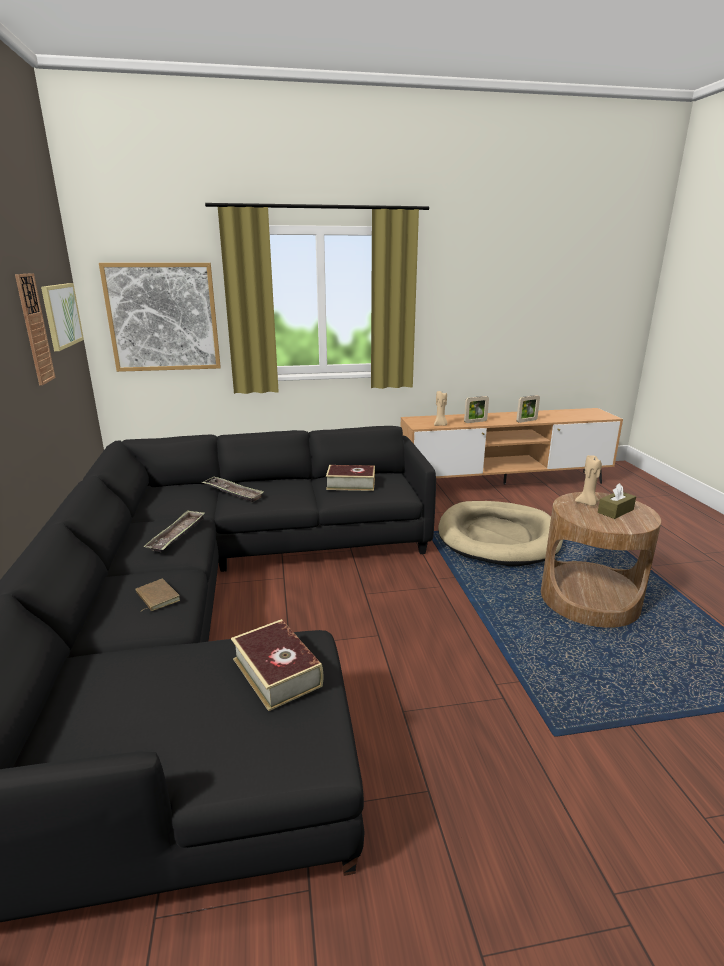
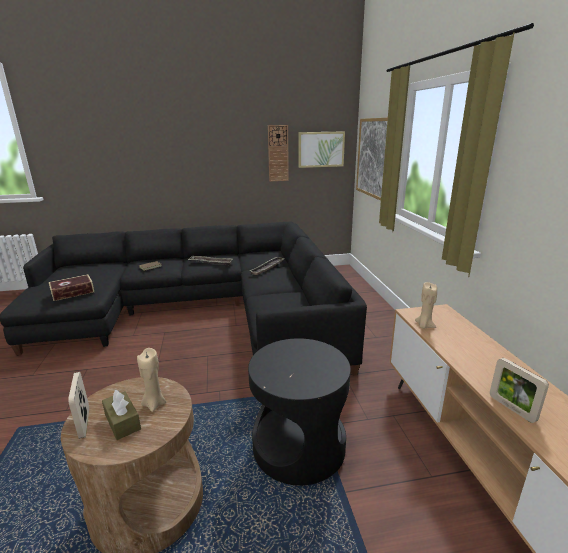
camera: 90 degrees right, 0 degrees up
(351, 484) = (282, 301): book -> none
(475, 421) = (462, 353): picture frame -> picture frame (84, 423)
(498, 537) = (299, 445): beige dog bed -> black side table

